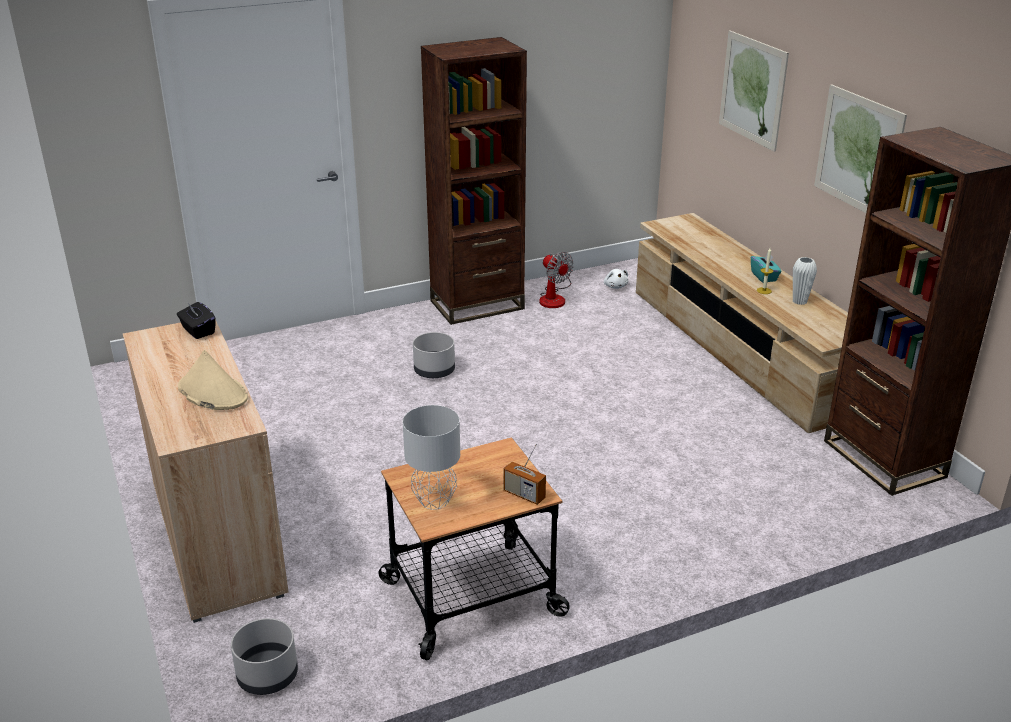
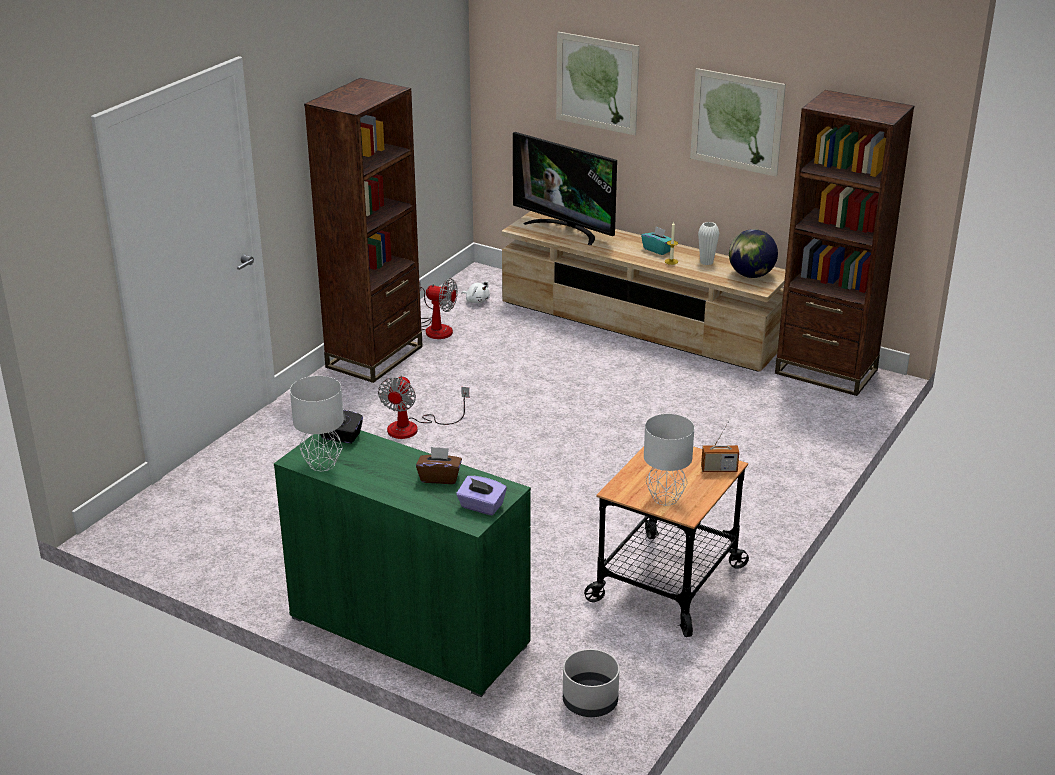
camera: 35 degrees left, 0 degrees up
(152, 347) = (323, 464): none -> grey table lamp
(202, 431) = (481, 506): none -> purple tissue box
(212, 392) = (439, 477): beige hat -> brown tissue box
(217, 536) = (409, 631): beige cabinet -> green cabinet
(435, 371) = (413, 428): grey planter -> fan
(699, 236) = (566, 229): none -> television
(831, 326) = (751, 275): none -> globe

